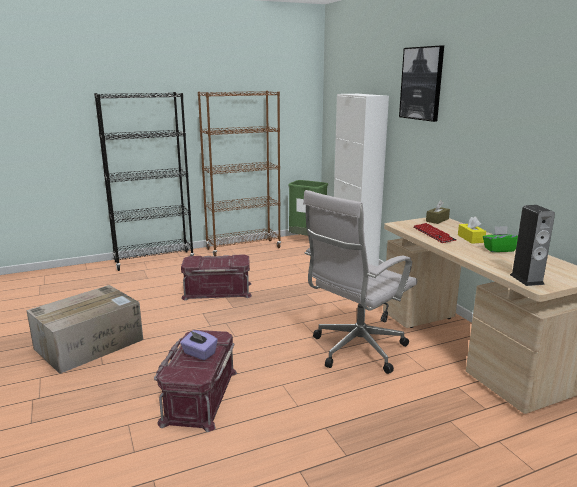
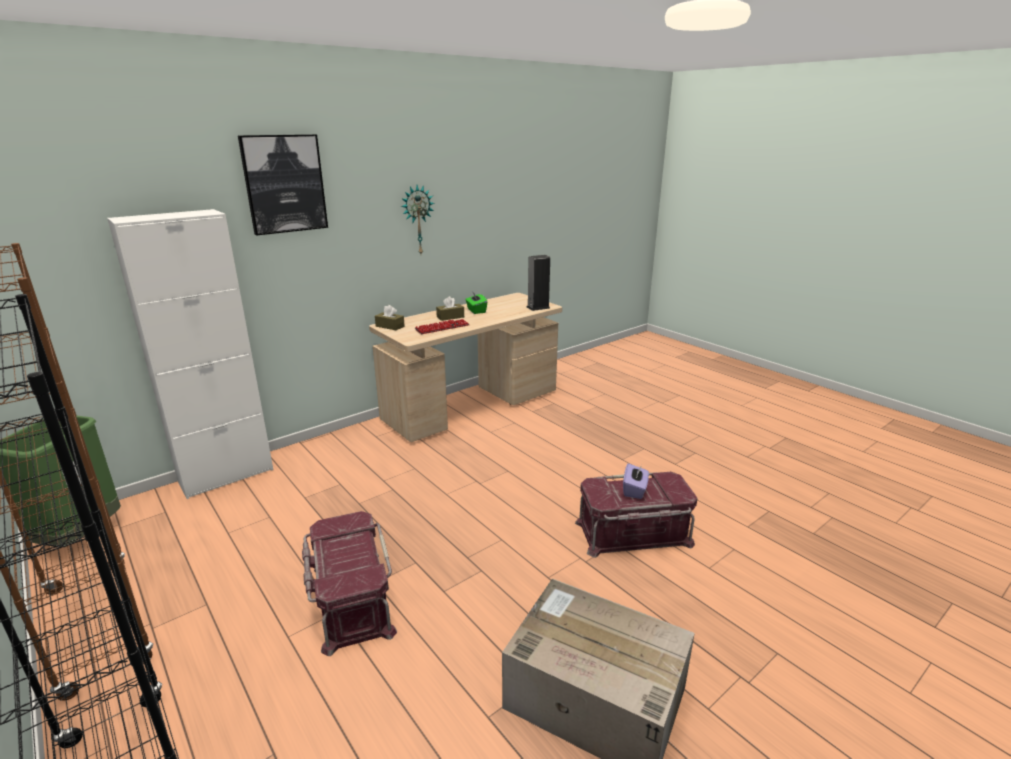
camera: 105 degrees left, 5 degrees up
(355, 351) = (498, 455): white office chair -> none
(470, 238) = (450, 317): yellow tissue box -> brown tissue box
(504, 134) = (417, 220): none -> wall clock

